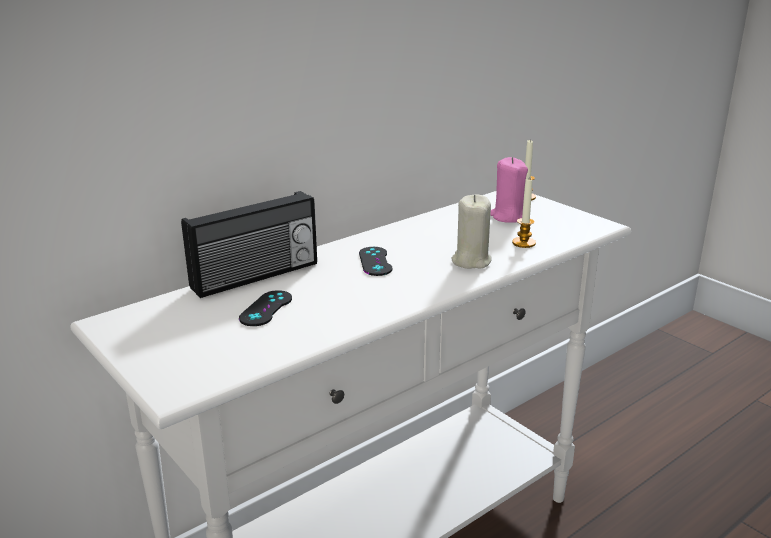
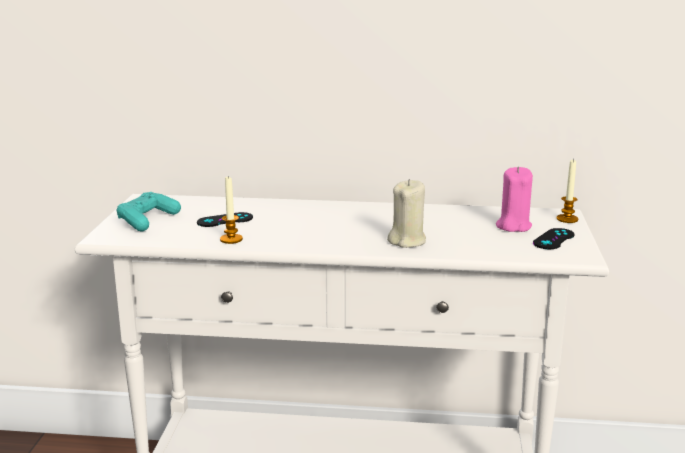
camera: 45 degrees right, 5 degrees down
(178, 346) = (147, 220): none -> turquoise game controller
(256, 276) = (258, 203): radio -> none
(375, 261) = (344, 220): black game controller -> black game controller (553, 239)
(523, 243) = (477, 245): candle -> candle (231, 239)

